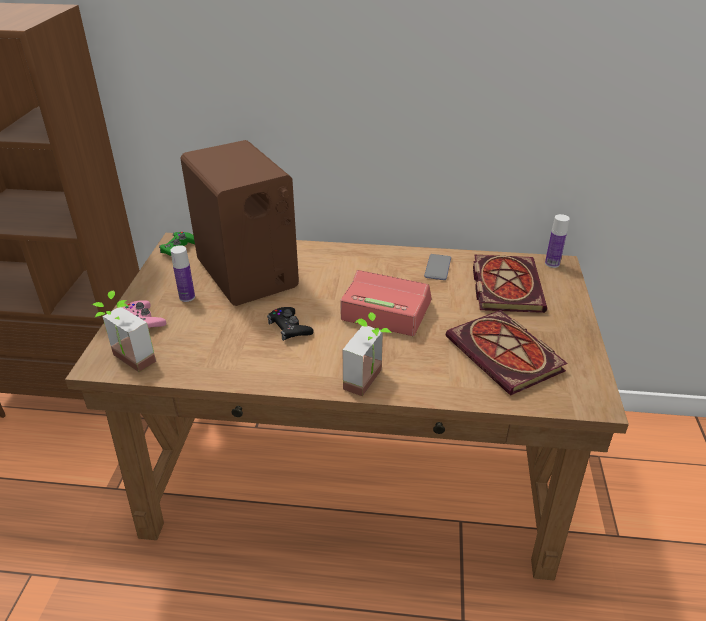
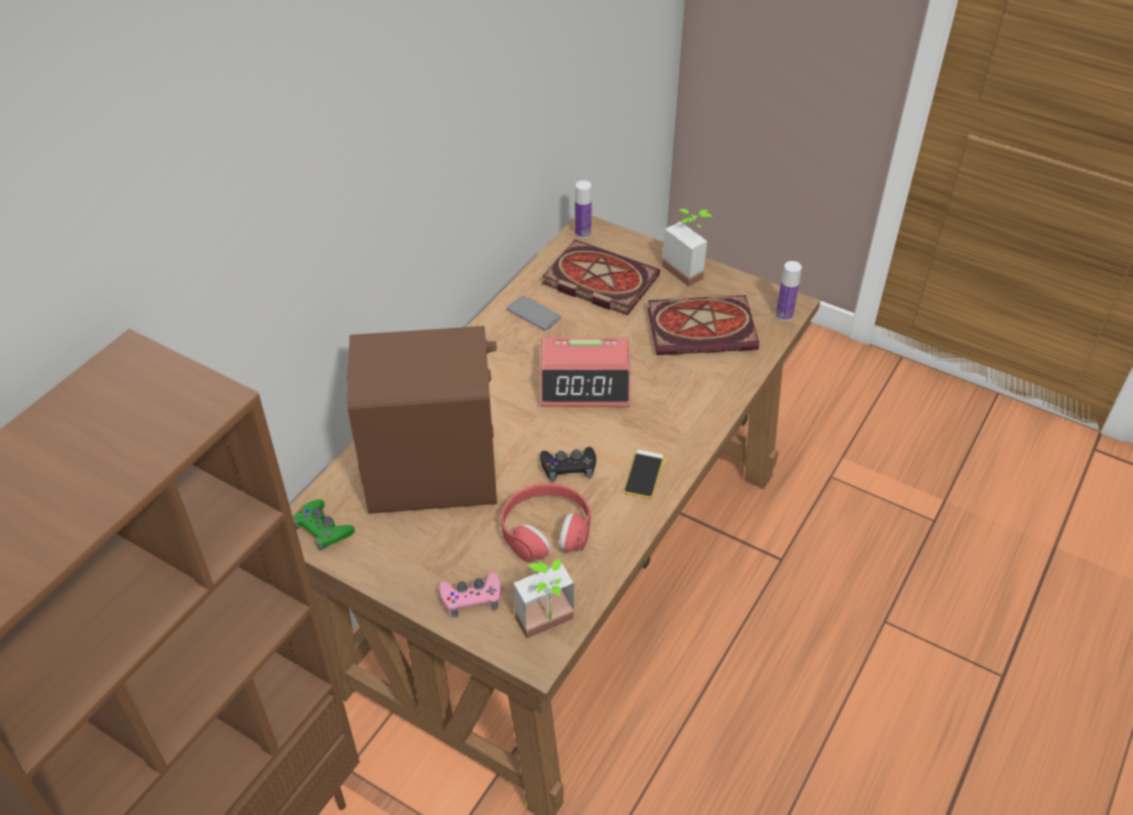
camera: 65 degrees left, 10 degrees up
(187, 297) = (447, 544): bottle -> bottle (784, 315)
(220, 335) = (546, 530): none -> red headphones
(305, 368) = (644, 474): none -> phone
(370, 382) = (691, 433): potted plant -> potted plant (688, 269)
(385, 311) = (585, 382): alarm clock -> alarm clock turned 135 degrees counterclockwise

